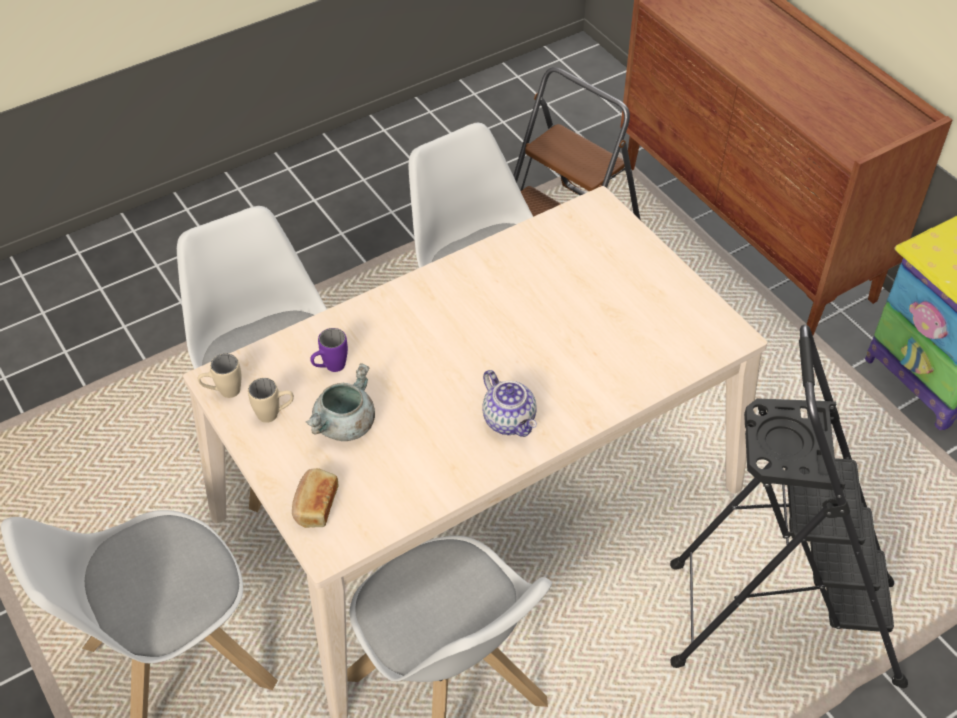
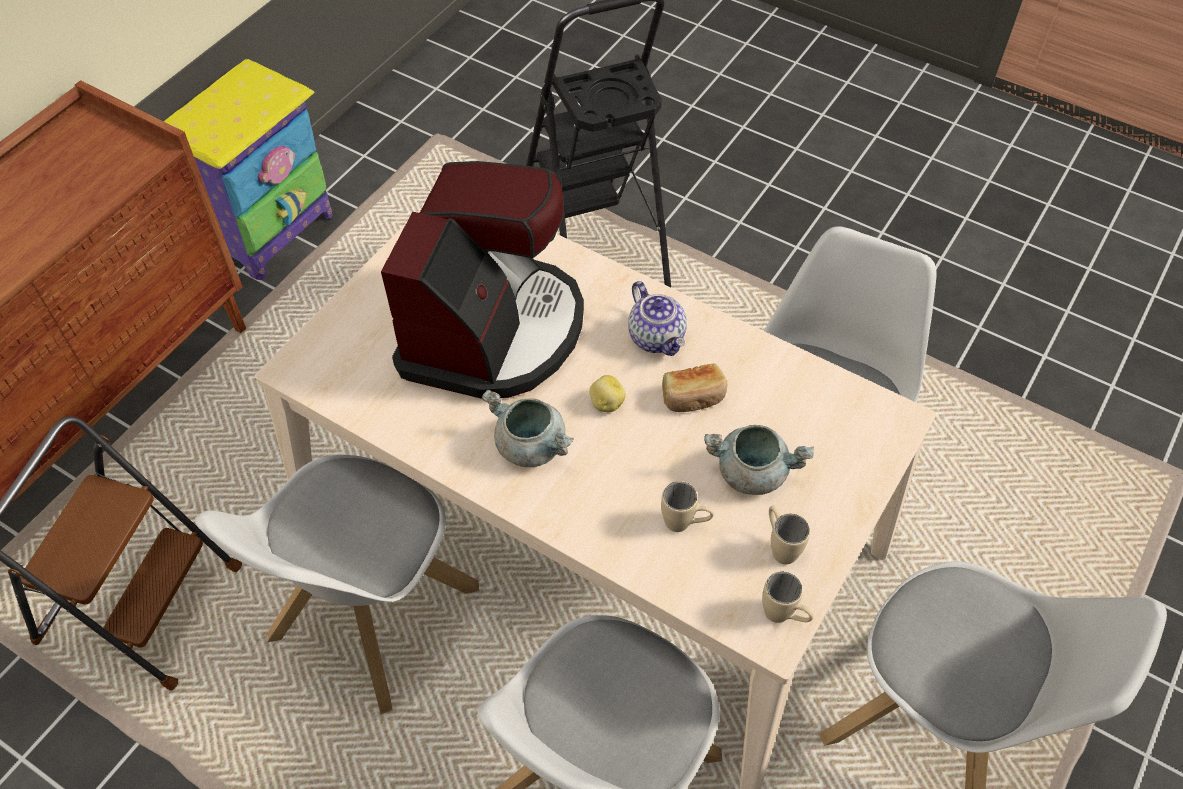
camera: 115 degrees left, 5 degrees up
(315, 505) = (861, 452): bread -> bread (693, 397)
(330, 368) = (685, 524): purple mug -> beige mug
(451, 308) = (531, 446): none -> grey cooking pot
(463, 363) = (606, 403): none -> potato
(510, 420) = (657, 337): teapot -> teapot turned 120 degrees clockwise
(575, 320) = (493, 330): none -> coffee machine

